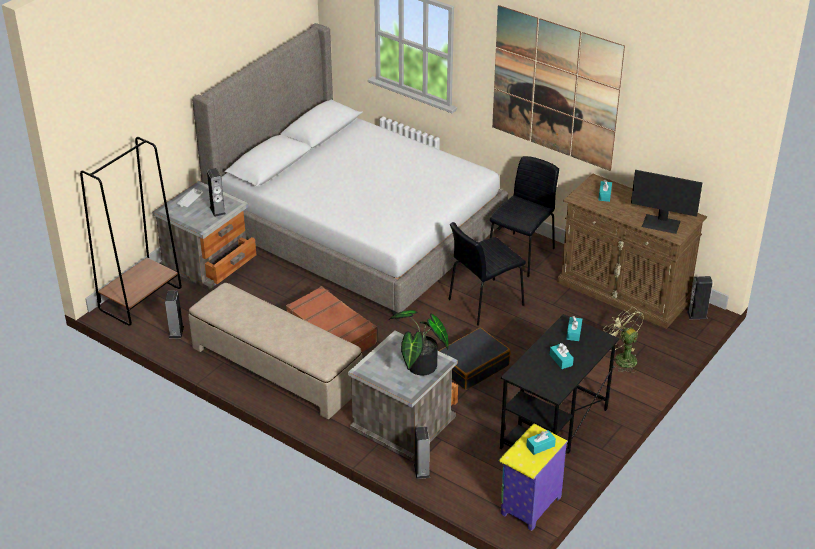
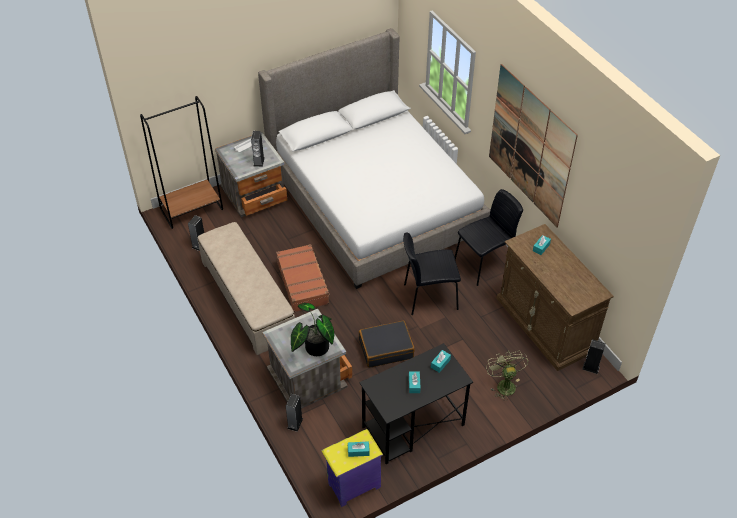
camera: 25 degrees right, 10 degrees up
(661, 223) = (569, 290): monitor -> none

